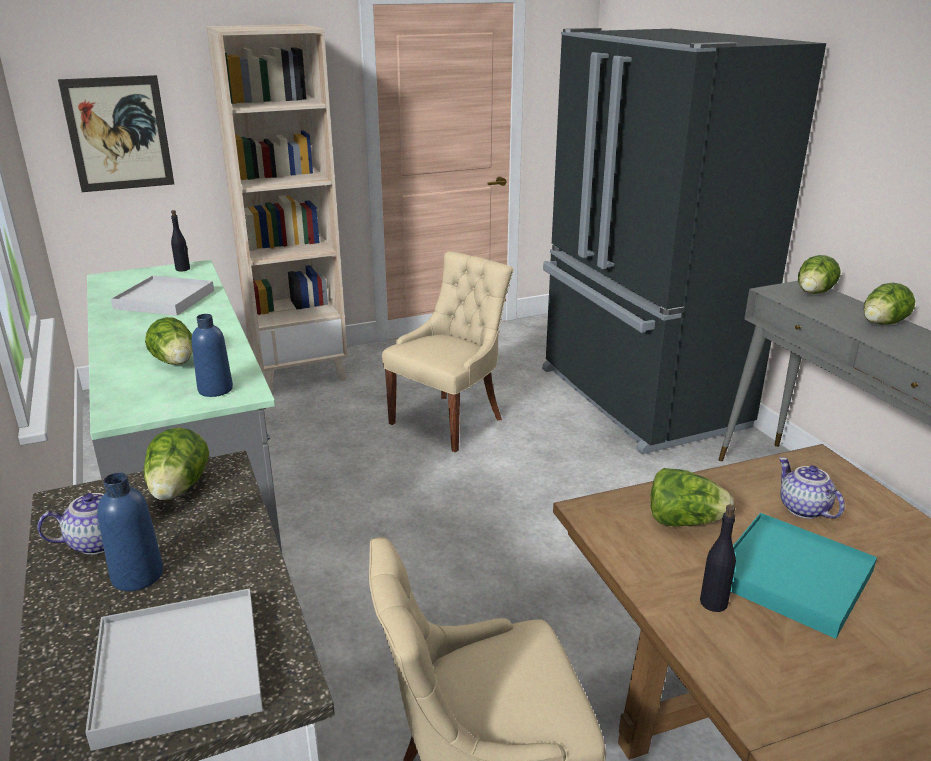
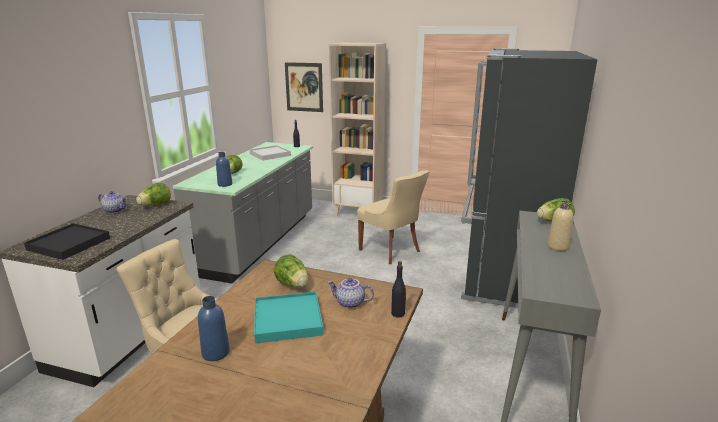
camera: 40 degrees right, 5 degrees down
(137, 575) = (105, 221): blue bottle -> blue bottle (215, 353)
(180, 671) = (69, 244): white tray -> black tray
(449, 421) = (391, 251): beige chair -> beige chair turned 60 degrees clockwise
(714, 602) = (242, 311): black bottle -> black bottle (398, 313)
(802, 509) = (350, 303): teapot -> teapot turned 90 degrees counterclockwise
(881, 324) = (557, 246): lettuce -> beige bottle

